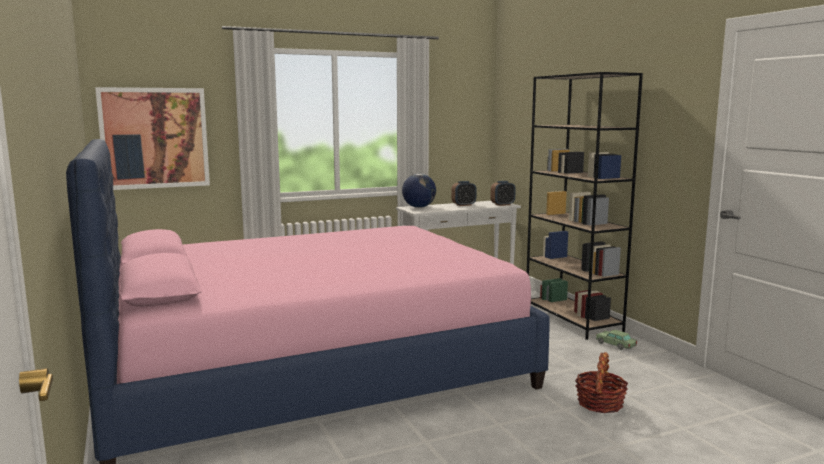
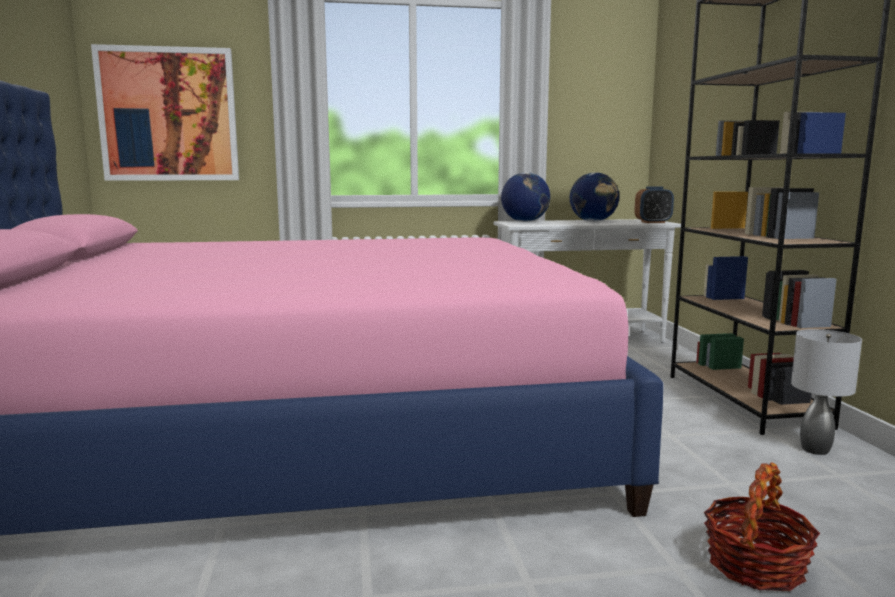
camera: 15 degrees right, 0 degrees up
(463, 205) = (593, 221): alarm clock -> globe
(615, 345) = (815, 450): toy car -> grey table lamp

